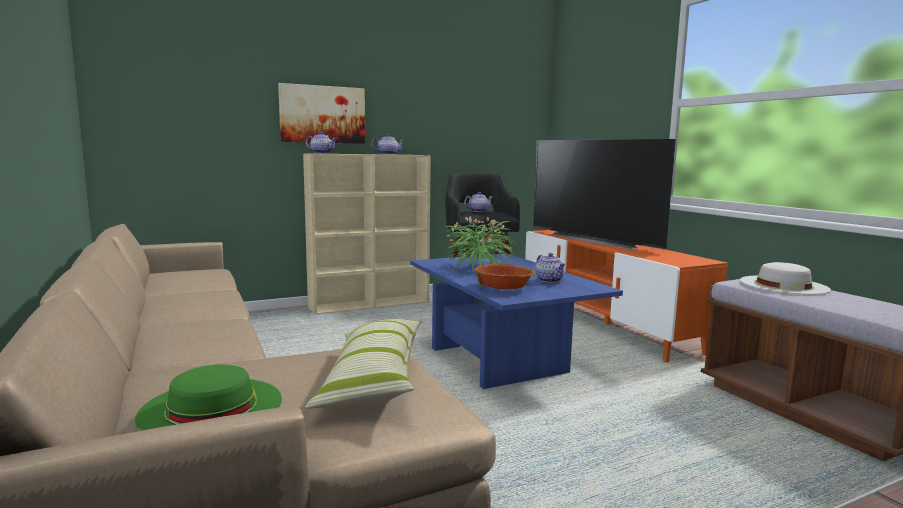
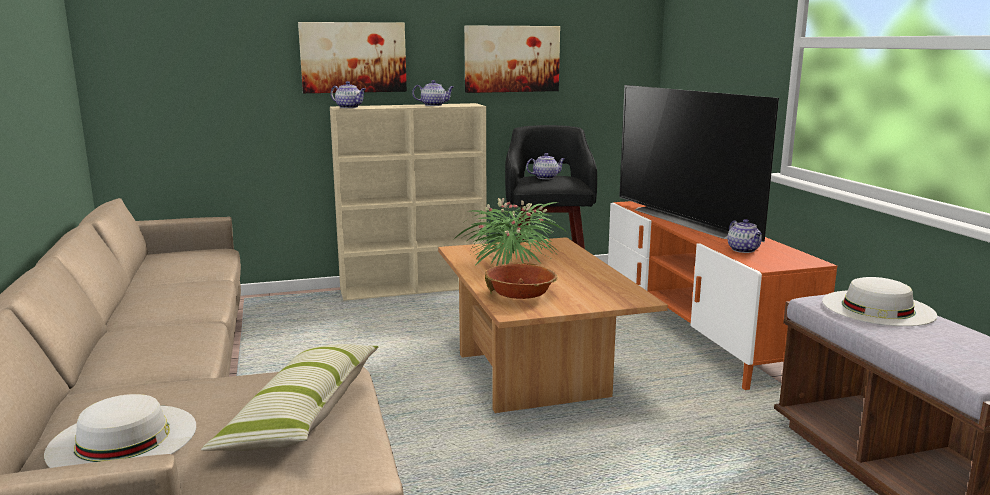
camera: 10 degrees right, 5 degrees up
(212, 407) = (123, 438): green hat -> white hat
(444, 121) = (511, 59): none -> picture
(502, 360) = (537, 375): blue coffee table -> brown coffee table
(550, 280) = (586, 285): teapot -> teapot (744, 250)

